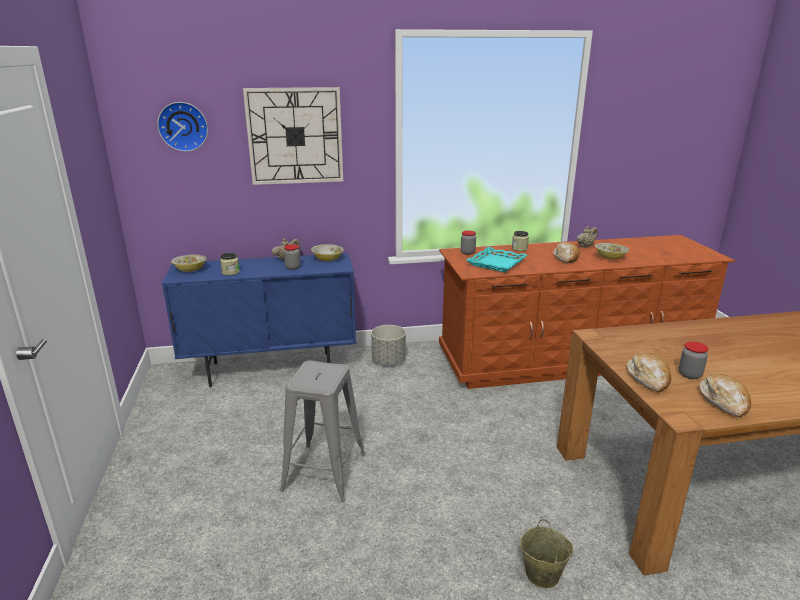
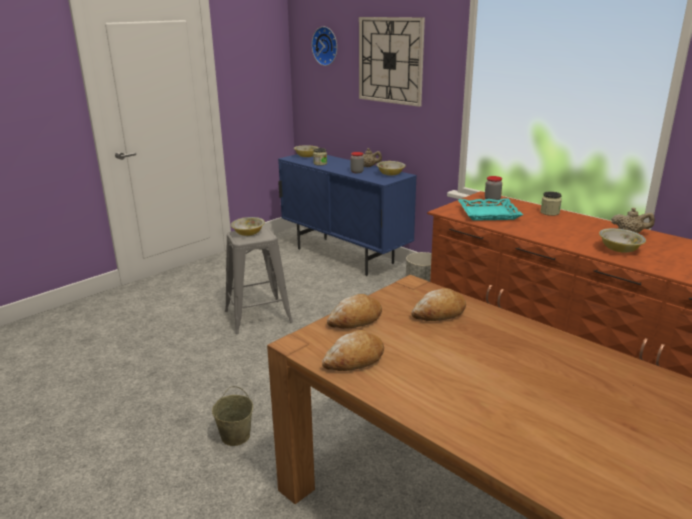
camera: 55 degrees right, 0 degrees up
(312, 376) = (248, 233): none -> bowl
(566, 258) = (569, 233): bread -> bread (439, 313)
(689, 374) = (391, 337): jar -> none

